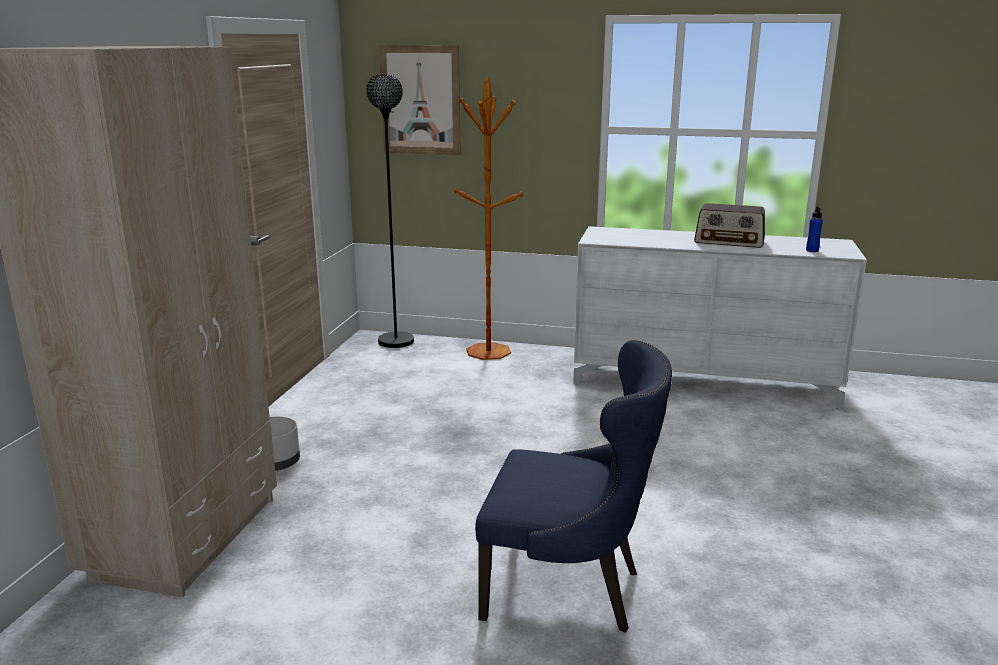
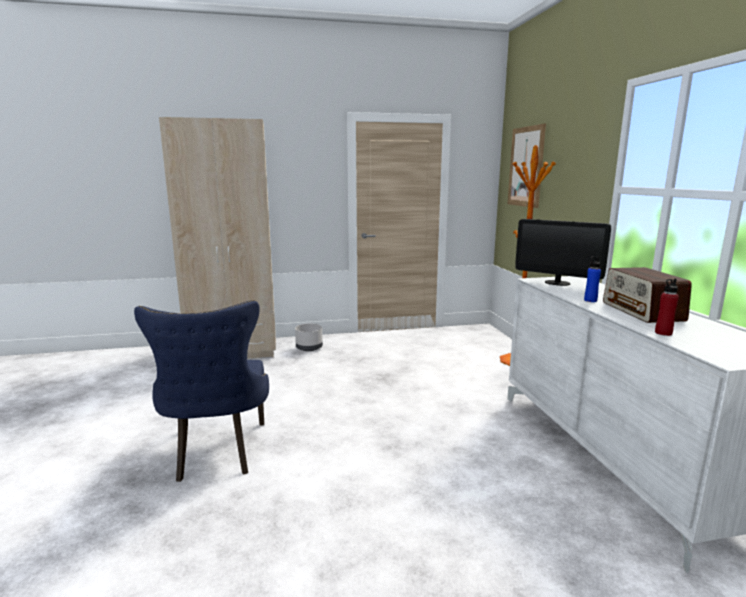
camera: 65 degrees right, 5 degrees down
(396, 341) = (487, 335): black floor lamp -> none
(613, 237) = (557, 283): none -> monitor
(787, 251) = (663, 333): none -> red bottle
(812, 250) = (697, 343): blue bottle -> blue bottle (590, 300)

